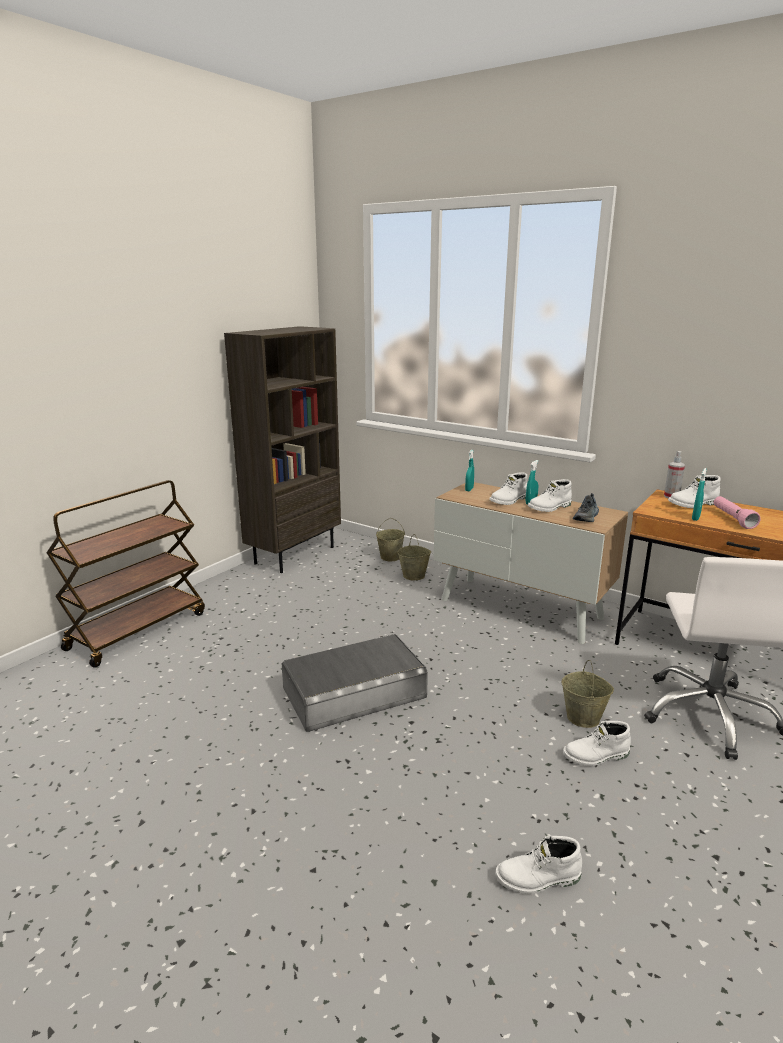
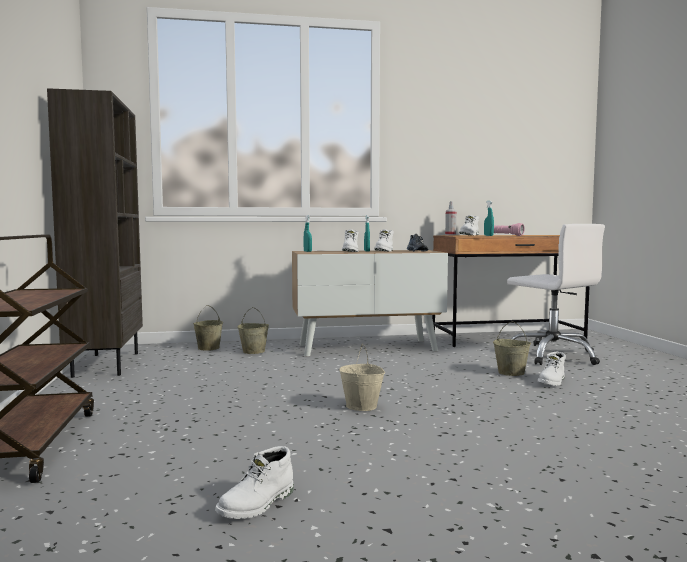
camera: 45 degrees left, 15 degrees down
(354, 693) = (362, 406): grey storage box -> beige bucket
(538, 879) = (648, 426): white boot -> white boot (258, 504)

